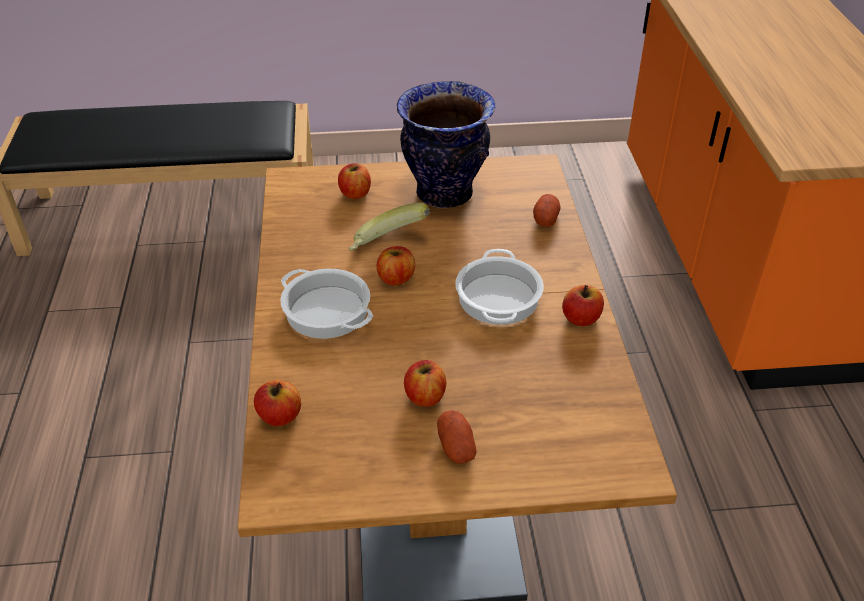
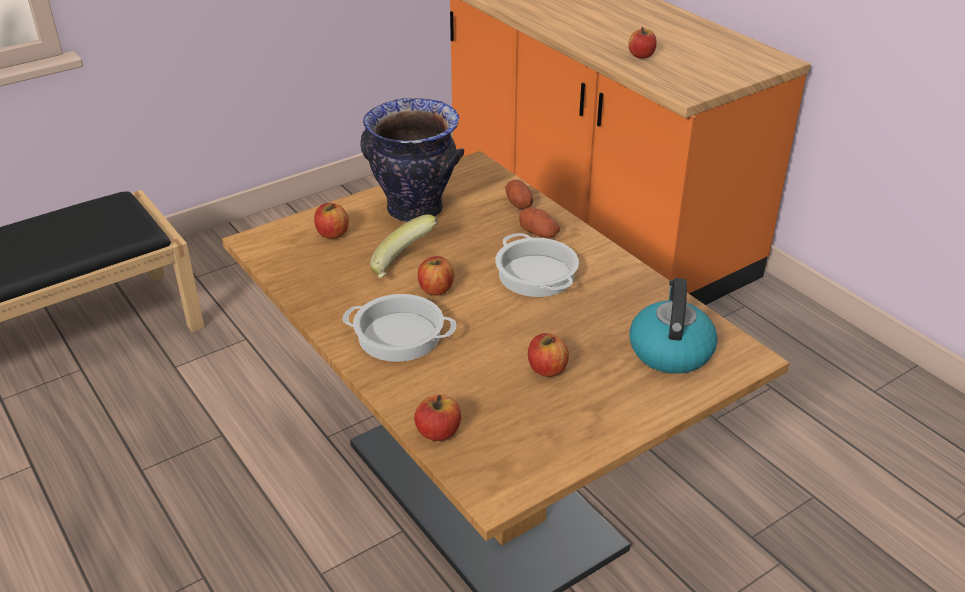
camera: 30 degrees left, 5 degrees down
(456, 447) = (606, 395): potato -> potato (539, 233)
(560, 427) = (670, 350): none -> kettle
(581, 318) = (614, 267): apple -> apple (641, 55)

